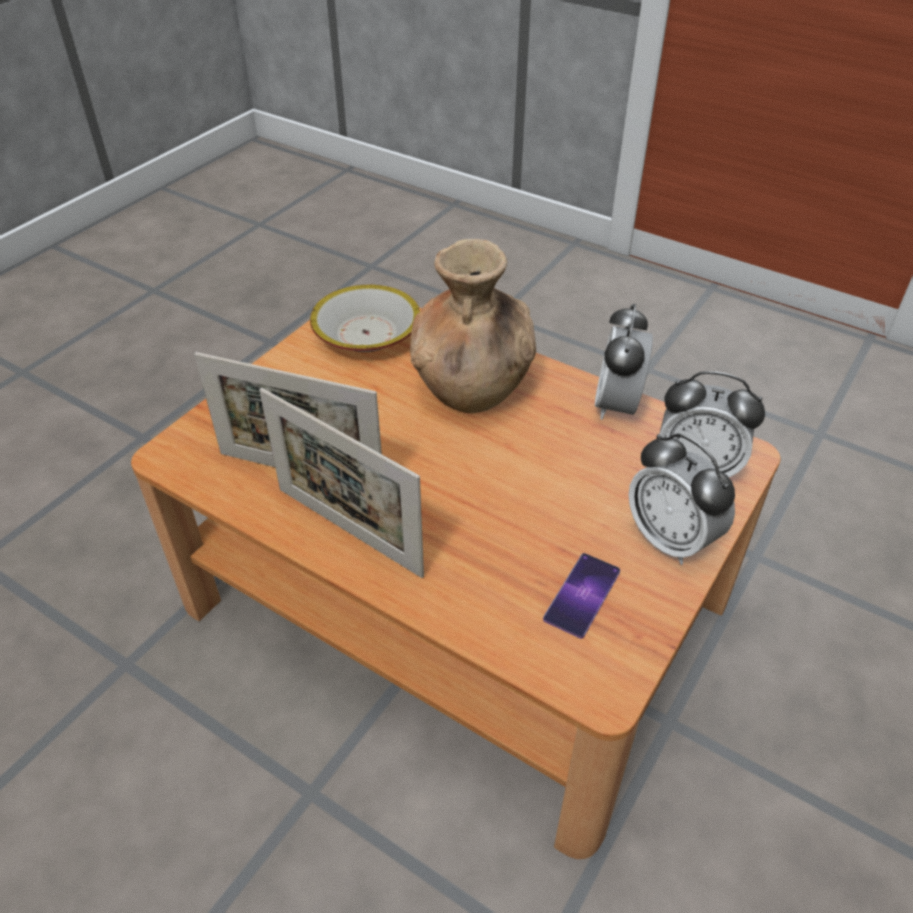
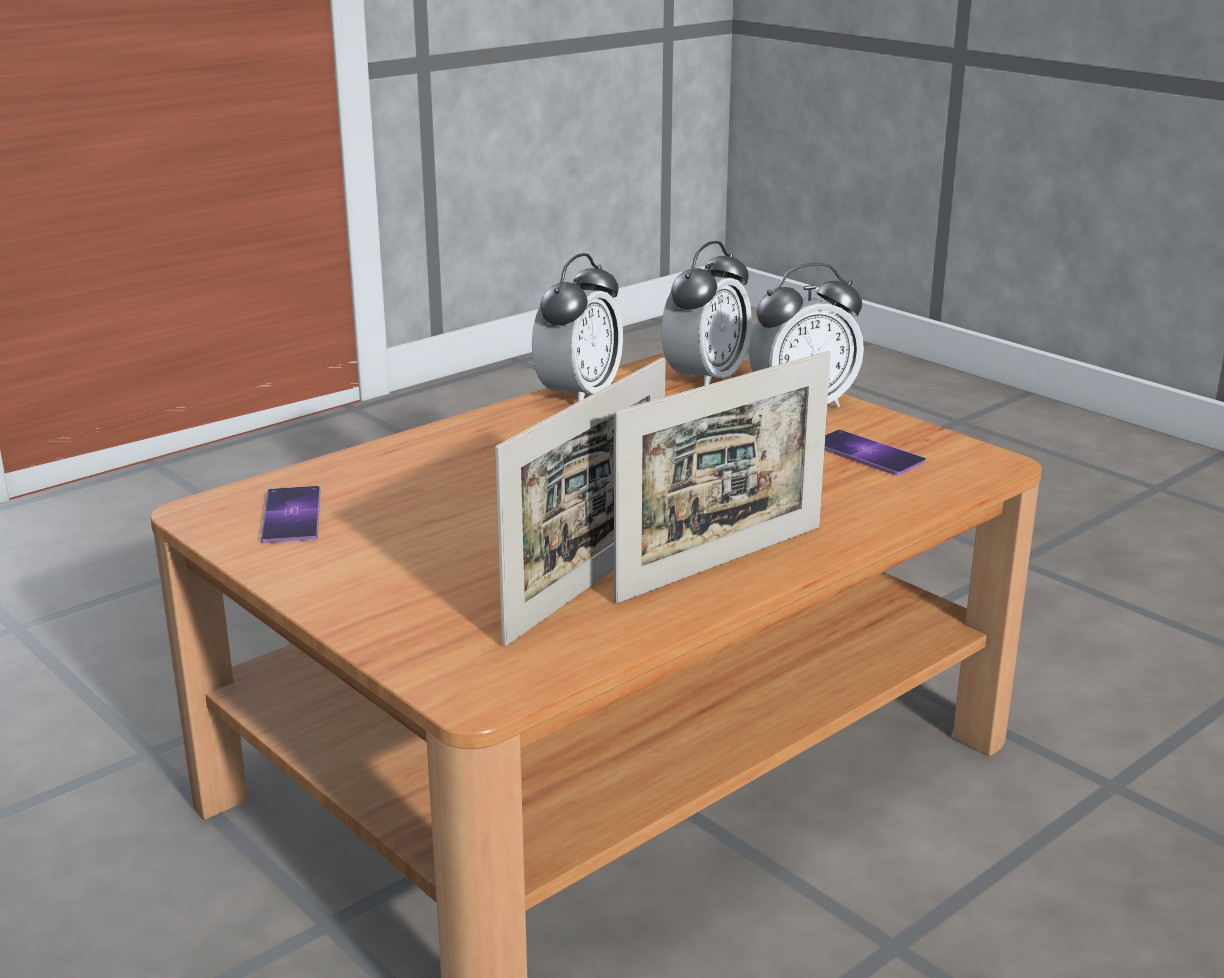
camera: 75 degrees left, 20 degrees down
(366, 334) = (291, 515): bowl -> phone
(471, 388) = (484, 462): brown vase -> none
(617, 405) = (578, 395): alarm clock -> alarm clock turned 90 degrees counterclockwise

